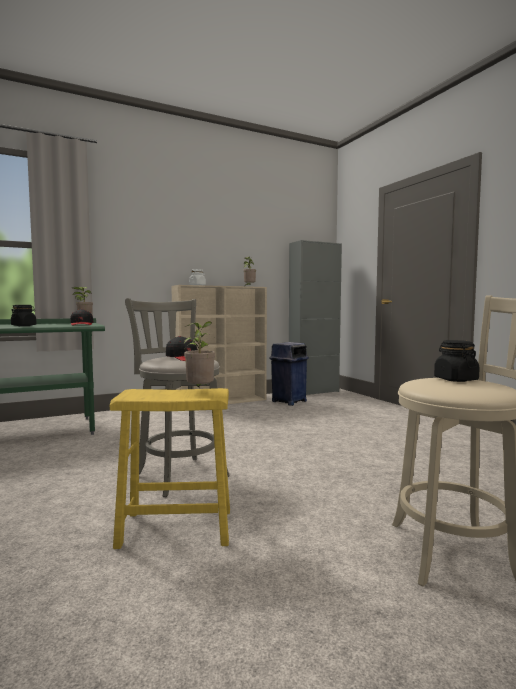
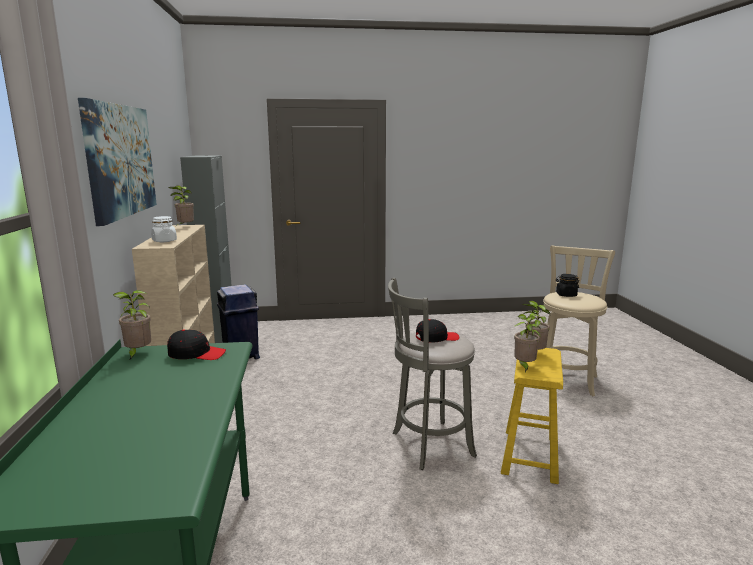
camera: 70 degrees left, 10 degrees up
(24, 326) = (194, 392): black jar -> none
(154, 390) = (524, 366): none -> potted plant
(178, 233) = (120, 160): none -> picture

